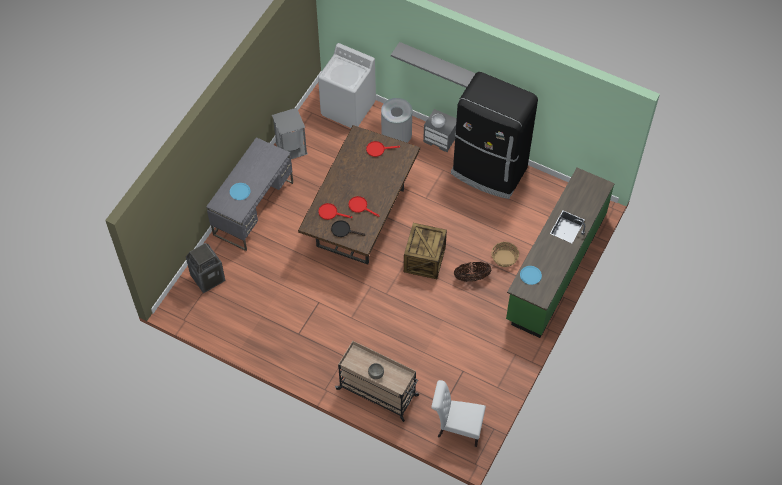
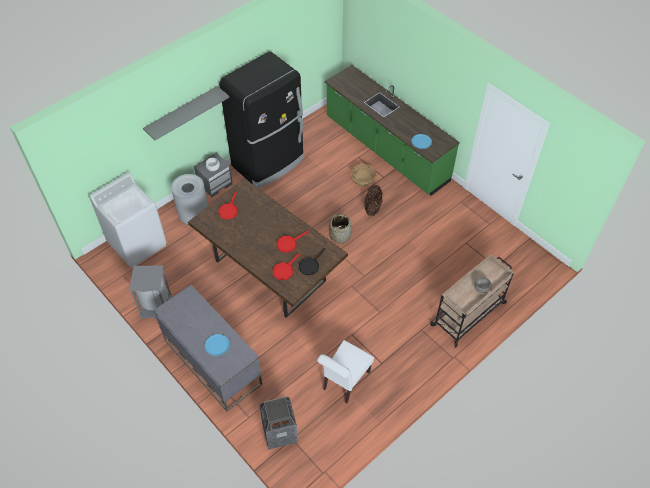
camera: 70 degrees left, 5 degrees down
(425, 260) = (340, 235): crate -> basket
(456, 428) = (522, 265): white chair -> white chair (344, 383)

